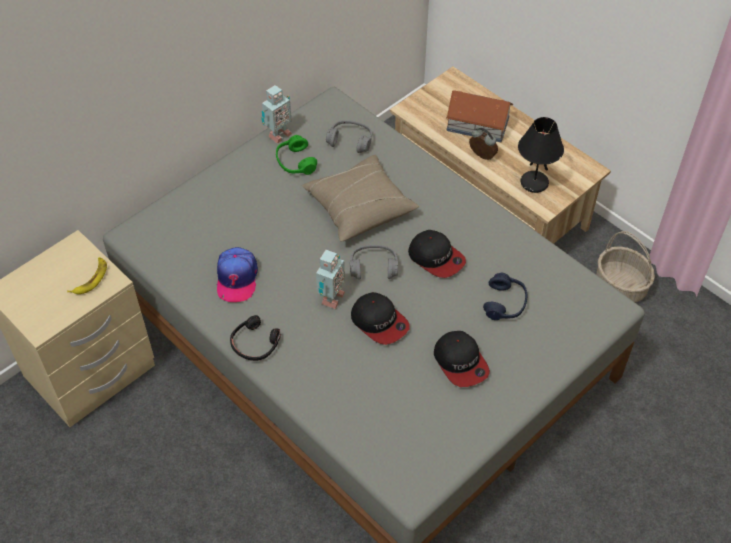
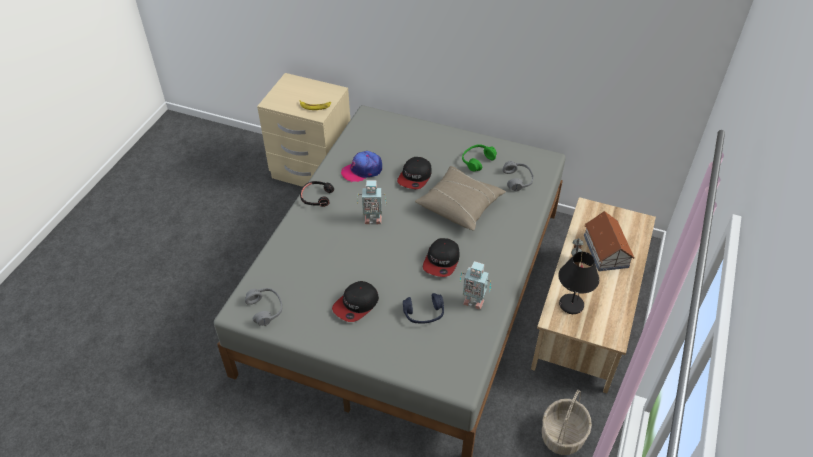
camera: 65 degrees right, 5 degrees down
(278, 135) = (495, 144): toy robot -> toy robot (473, 301)
(373, 267) = (412, 231): grey headphones -> grey headphones (265, 309)
(379, 322) = (367, 250): cap -> cap (415, 177)

